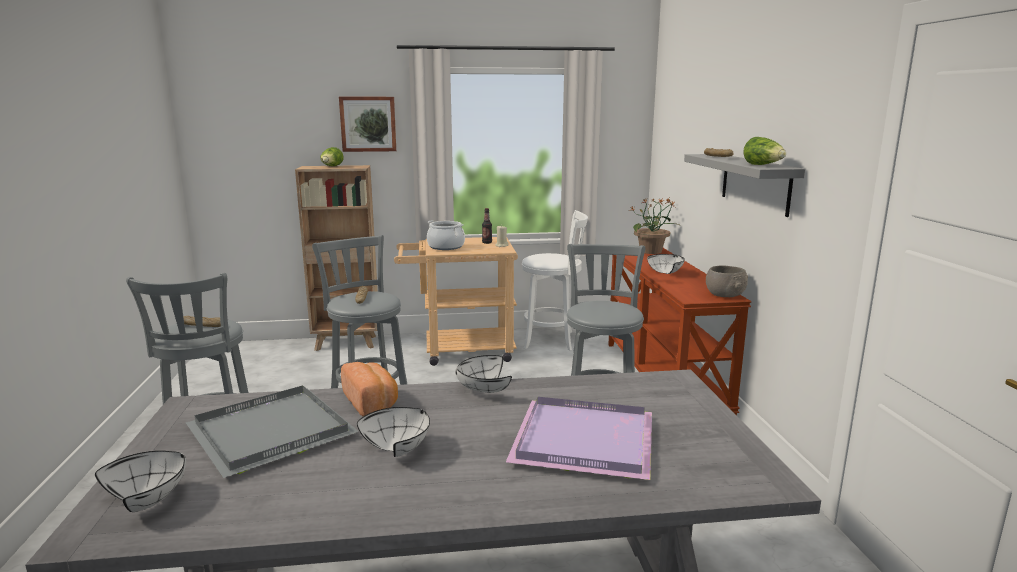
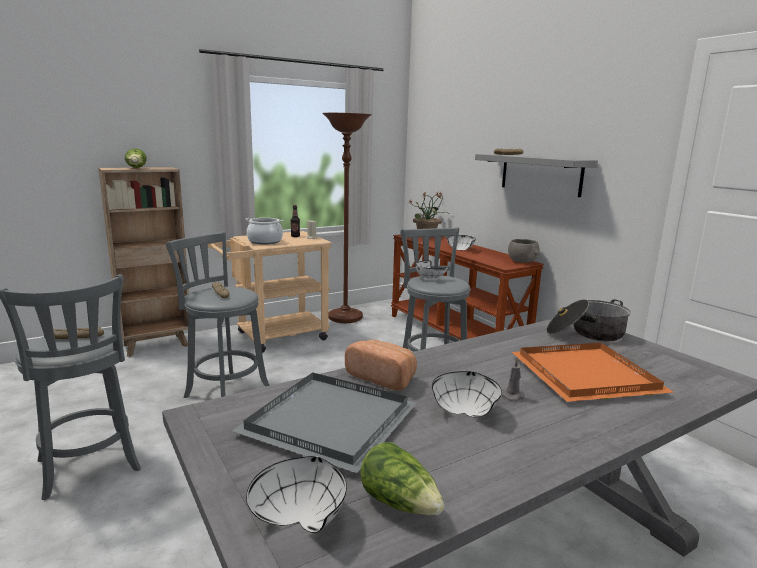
camera: 25 degrees left, 0 degrees up
(368, 124) = (168, 126): picture -> none
(468, 445) = (513, 396): none -> grey candle
(482, 390) = (458, 352): white bowl -> white bowl (428, 278)
(552, 340) = (345, 318): white stool -> brown floor lamp
(586, 442) = (588, 376): purple tray -> orange tray
(666, 395) = (586, 333): none -> cooking pot
(764, 165) = (566, 158): lettuce -> lettuce (400, 503)

